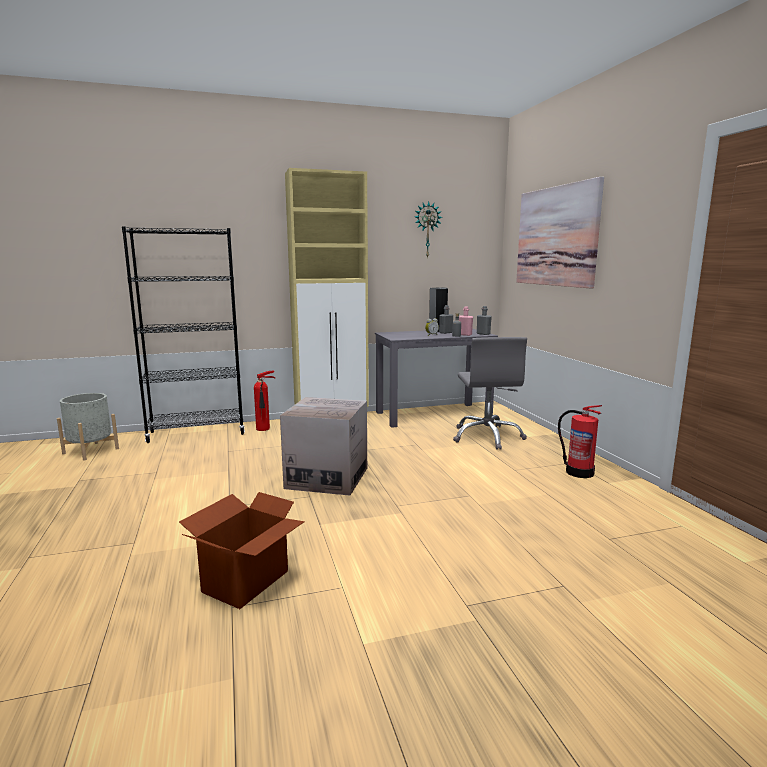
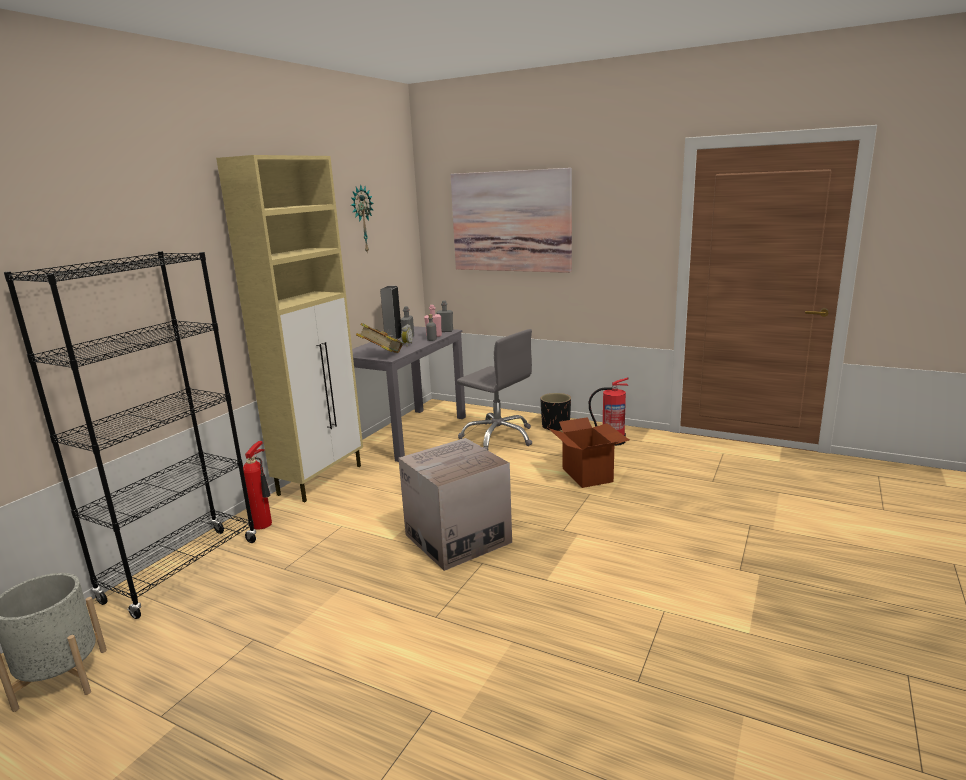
camera: 45 degrees left, 5 degrees up
(247, 582) = (603, 657): cardboard box -> cardboard box (588, 475)
(397, 336) = (381, 355): none -> book
(550, 446) = (555, 426): none -> black planter

